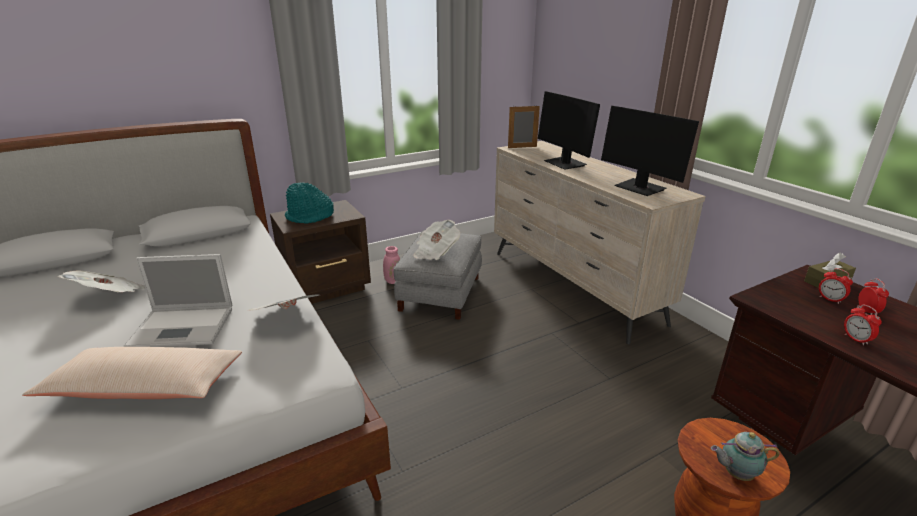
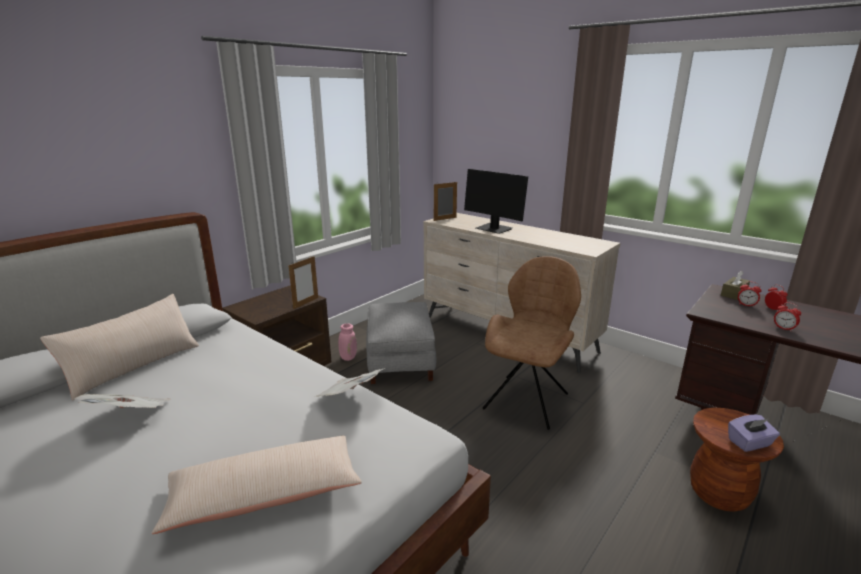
camera: 20 degrees left, 5 degrees down
(151, 254) = (134, 366): none -> beige pillow
(184, 327) = (250, 428): laptop -> none
(310, 217) = (269, 305): turquoise hat -> none
(343, 219) = (306, 303): none -> picture frame
(435, 252) = (400, 321): newspaper -> none
(547, 360) = (527, 399): none -> brown chair
(640, 188) = (570, 242): monitor -> none
(736, 473) = (750, 443): teapot -> purple tissue box

